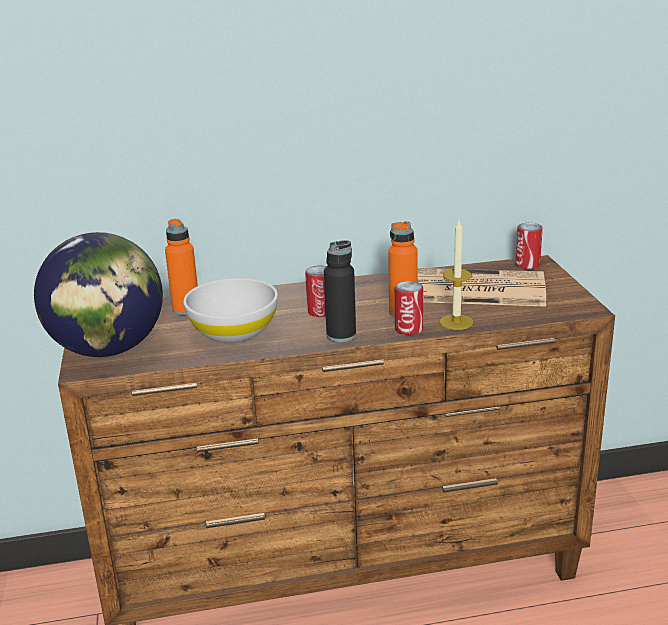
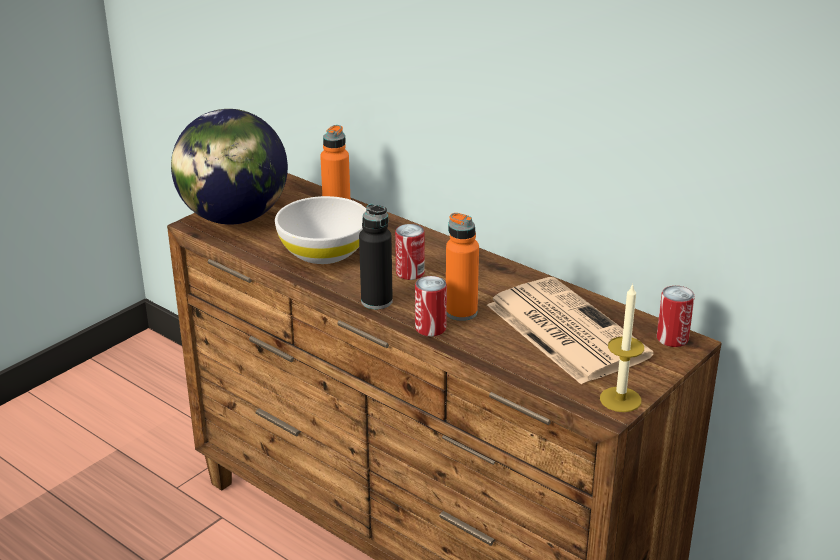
camera: 50 degrees right, 5 degrees up
(456, 322) = (477, 347): candle -> candle (620, 399)

